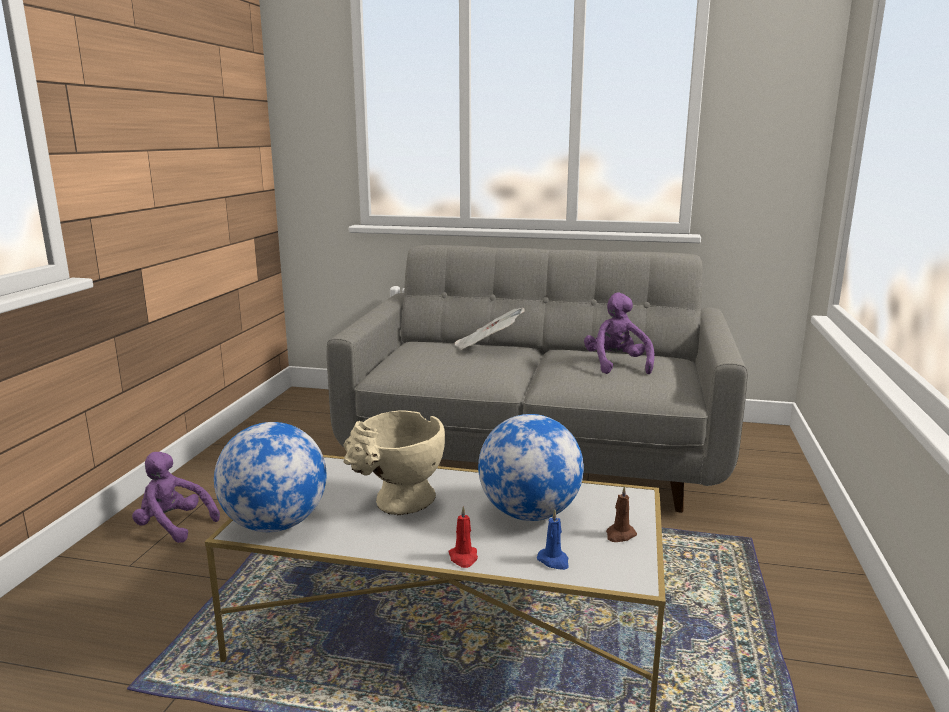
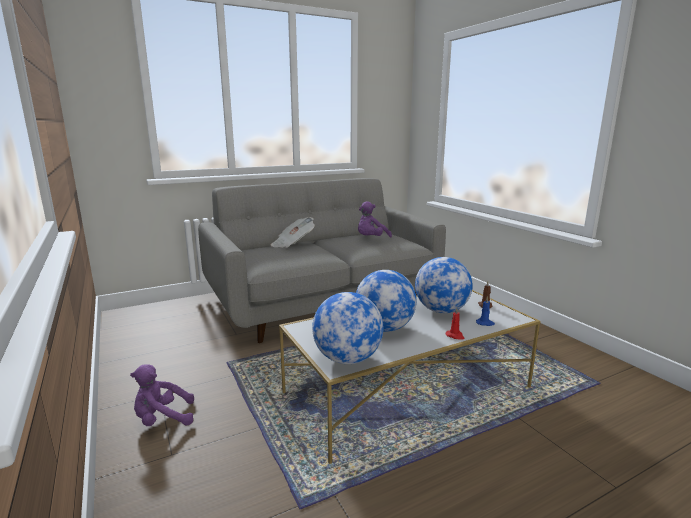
camera: 40 degrees left, 0 degrees up
(398, 505) = (384, 328): beige vase -> globe
(616, 365) = (371, 239): purple plush toy -> purple plush toy turned 90 degrees counterclockwise

